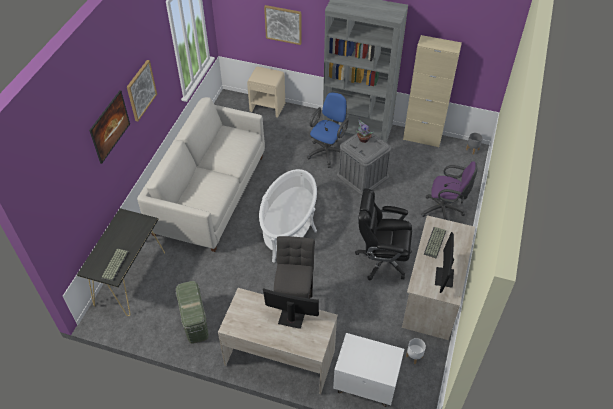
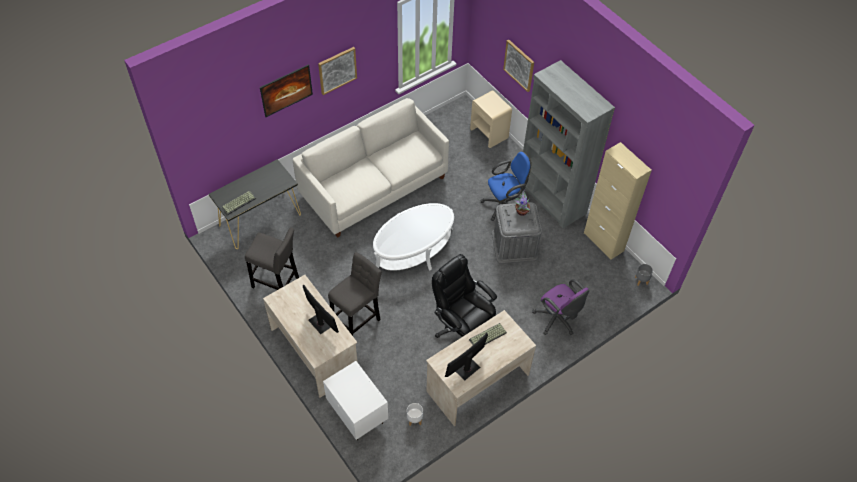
camera: 35 degrees right, 5 degrees up
(195, 322) = (277, 284): green storage box -> grey stool

